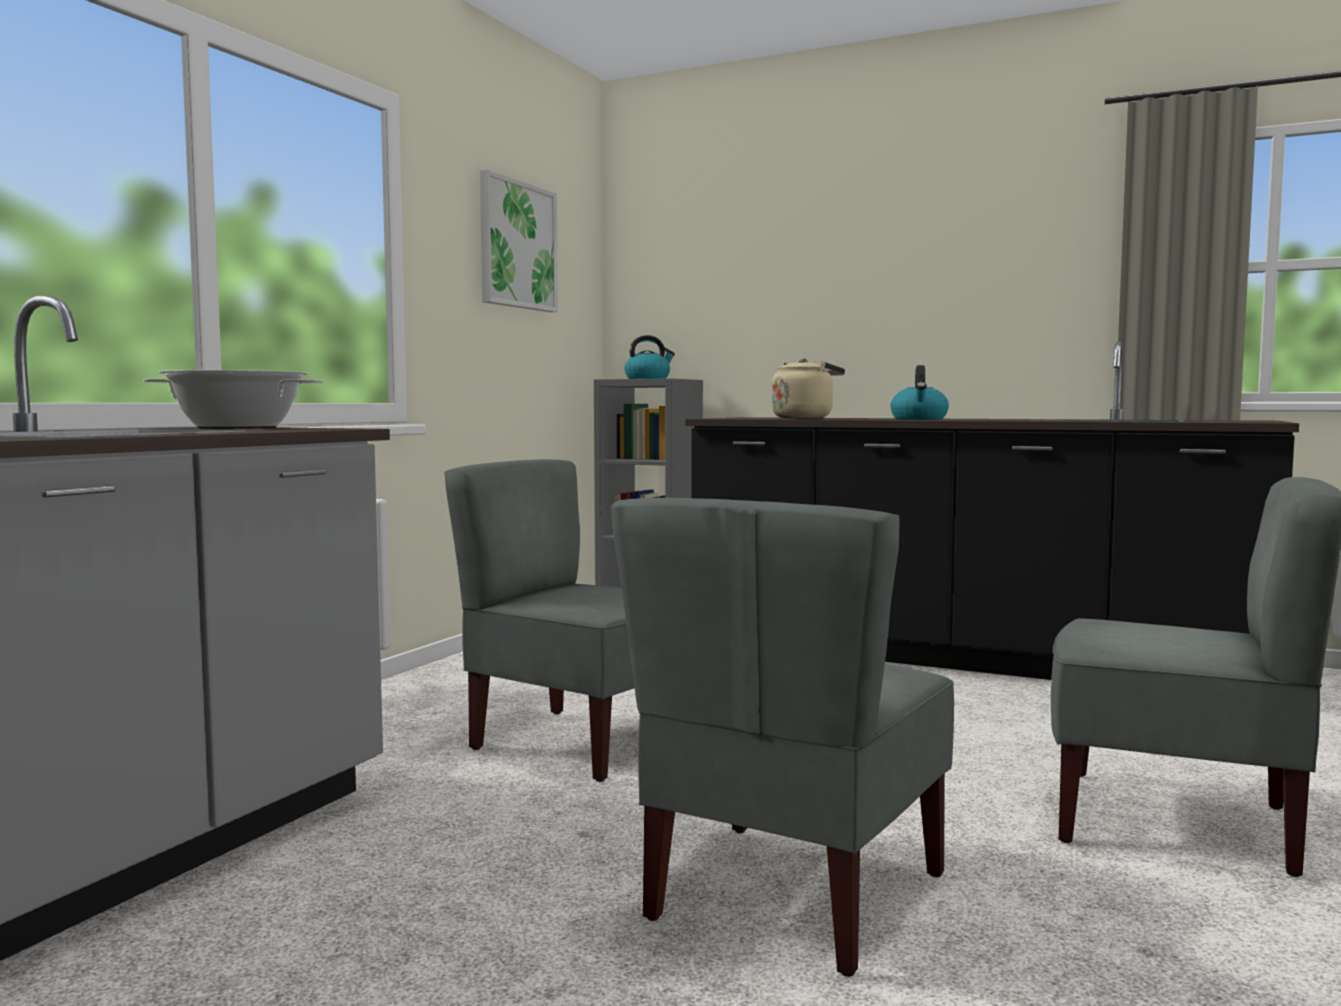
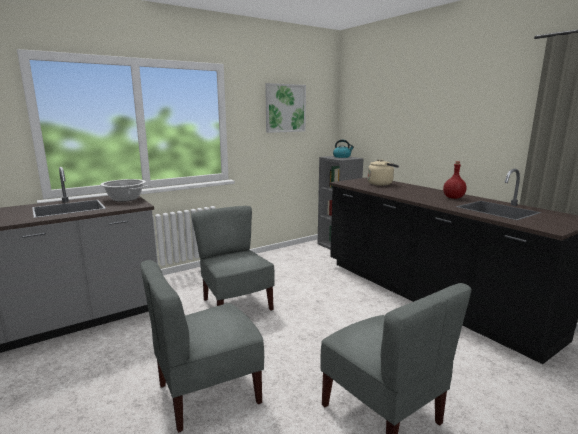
camera: 30 degrees right, 10 degrees up
(919, 419) = (412, 195): kettle -> none
(998, 419) = (453, 198): none -> red bottle

